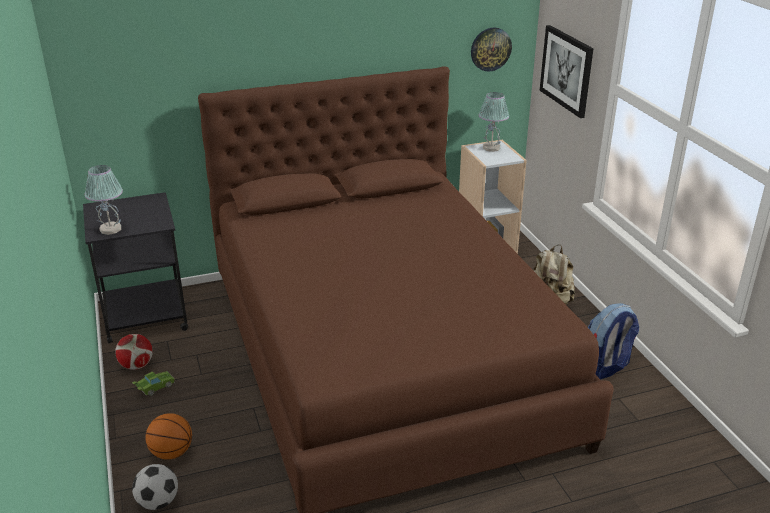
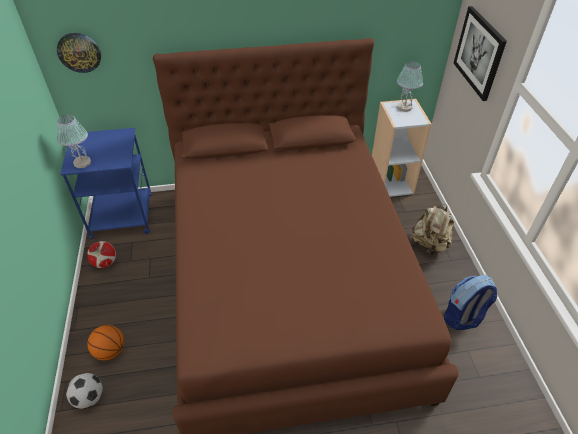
camera: 10 degrees right, 15 degrees up
(147, 315) = (123, 216): black cart -> blue cart
(154, 388) = (113, 286): green toy car -> none
(490, 49) = (415, 22): wall clock -> wall clock (79, 52)

